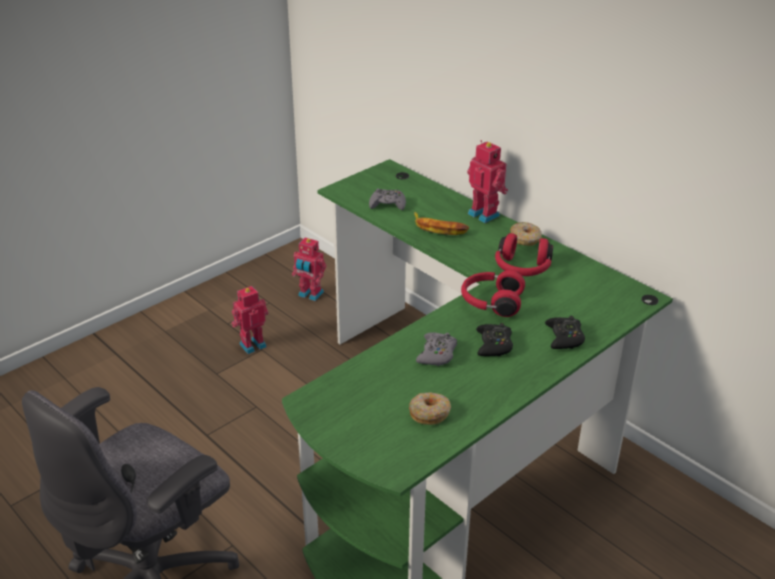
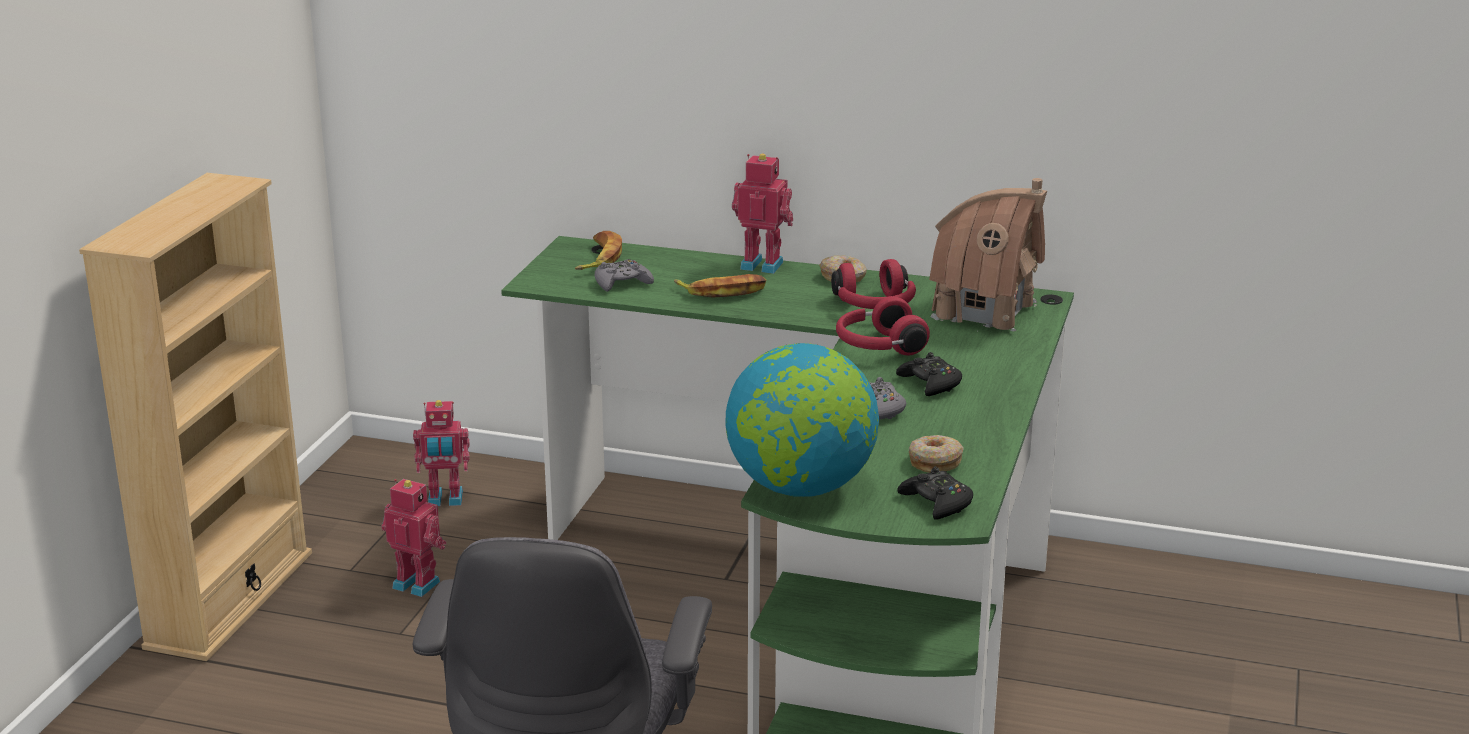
camera: 30 degrees left, 10 degrees down
(158, 321) = (229, 600): none -> beige bookcase
(252, 344) = (418, 583): toy robot -> toy robot turned 90 degrees clockwise
(325, 402) = (800, 487): none -> globe
(392, 182) = (598, 258): none -> banana
(564, 338) = (1000, 356): black game controller -> black game controller (937, 503)
(591, 295) = (985, 310): none -> toy house

